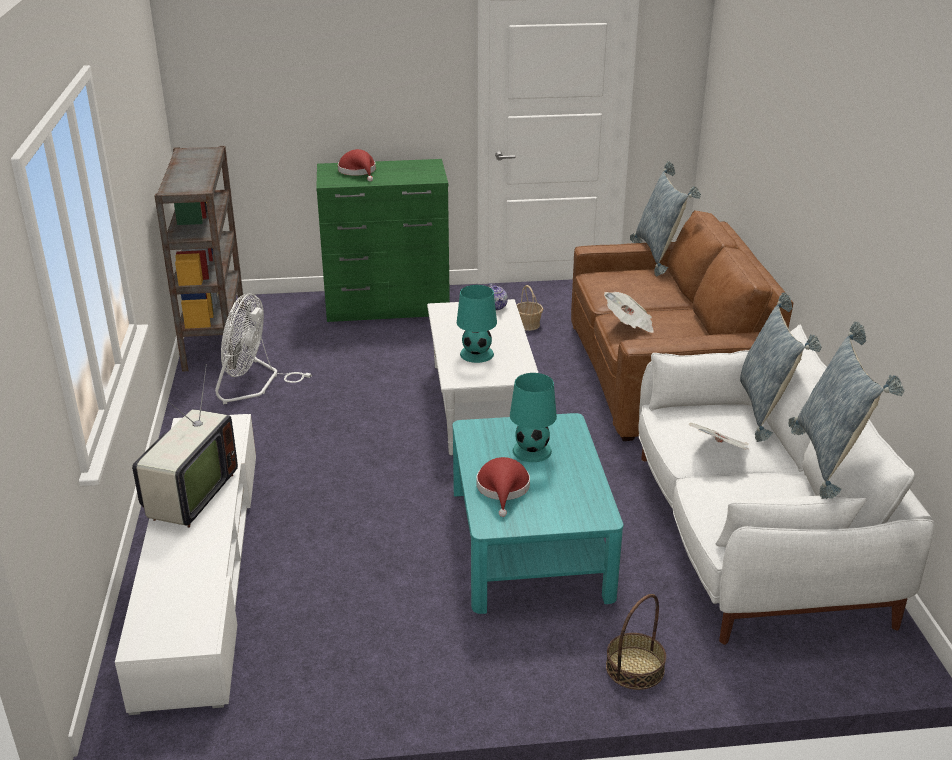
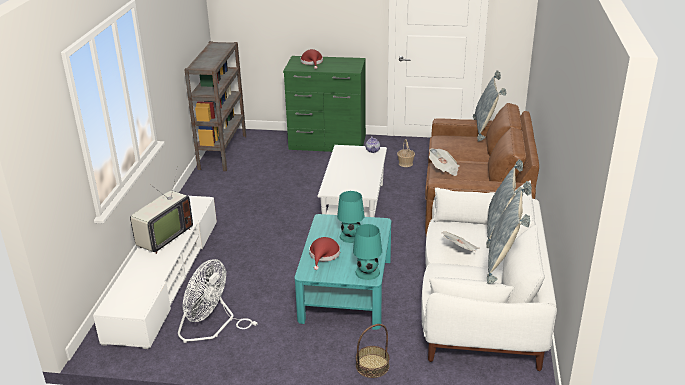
camera: 15 degrees right, 0 degrees up
(258, 381) = (236, 180): white fan -> white fan (216, 324)
(476, 354) = (347, 177): turquoise table lamp -> turquoise table lamp (367, 272)

